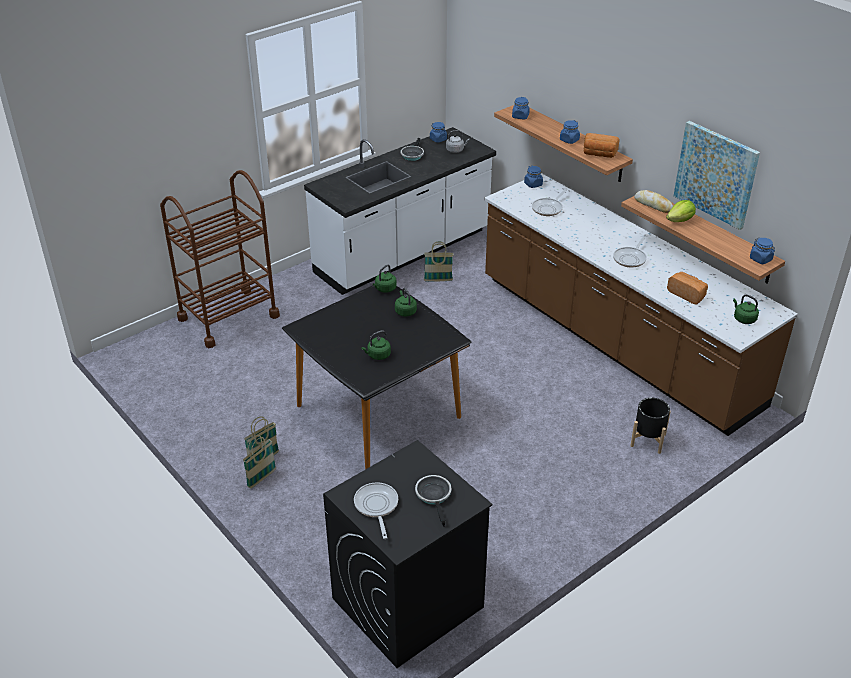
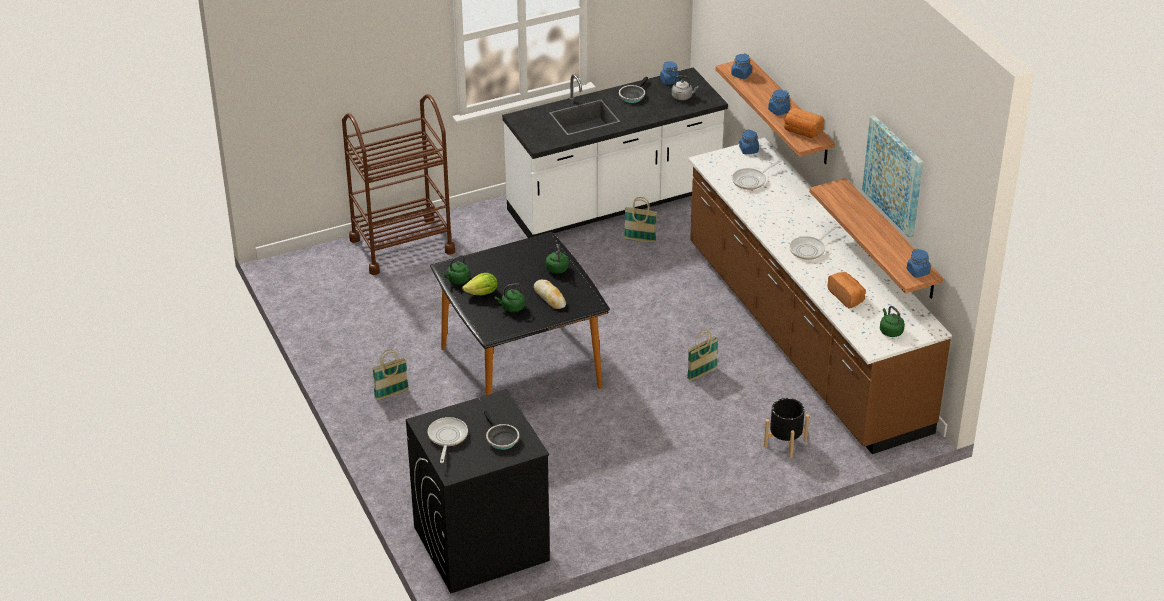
camera: 15 degrees right, 0 degrees up
(261, 478) = (384, 411): basket -> basket (702, 374)
(385, 289) = (546, 242): green kettle -> green kettle (457, 280)
(434, 496) = (501, 438): frying pan -> frying pan turned 150 degrees clockwise
(653, 205) = (841, 196): bread -> bread (549, 297)
(680, 220) = (859, 218): lettuce -> lettuce (482, 293)

